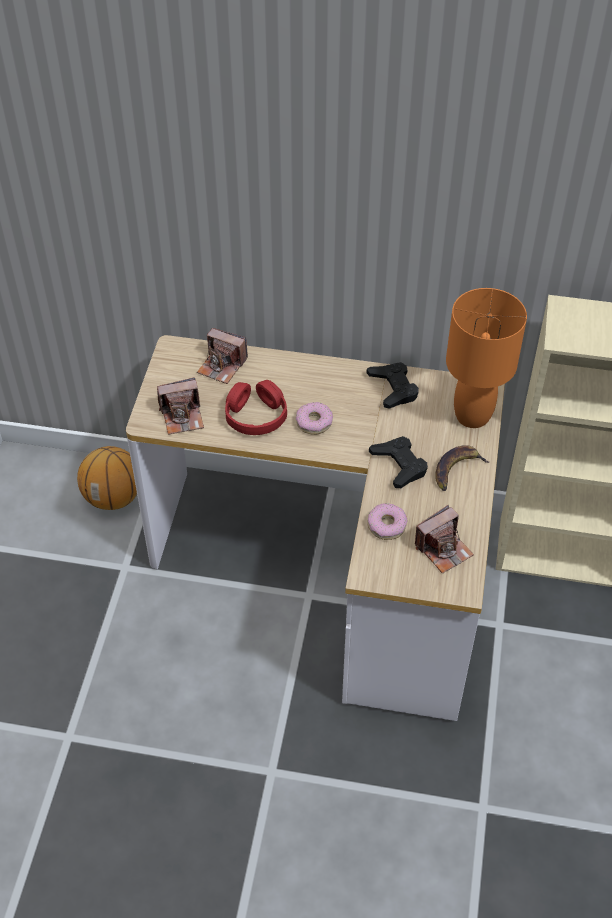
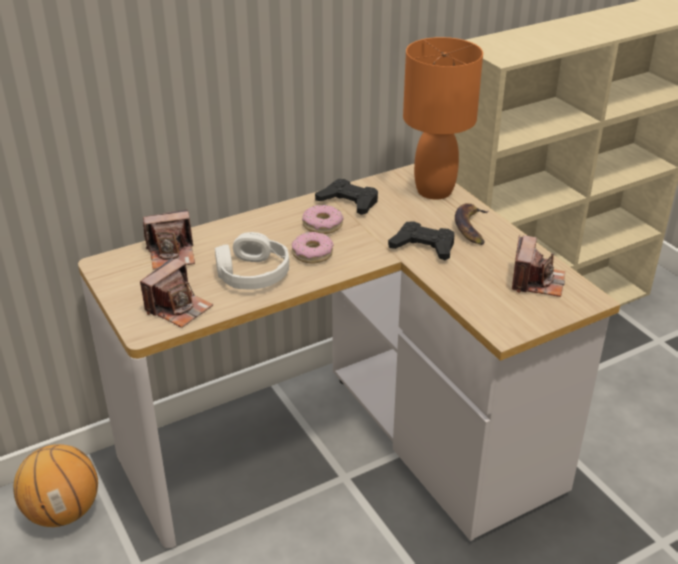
camera: 40 degrees left, 15 degrees down
(256, 415) = (252, 274): red headphones -> white headphones
(386, 525) = (471, 290): donut -> donut (322, 225)

